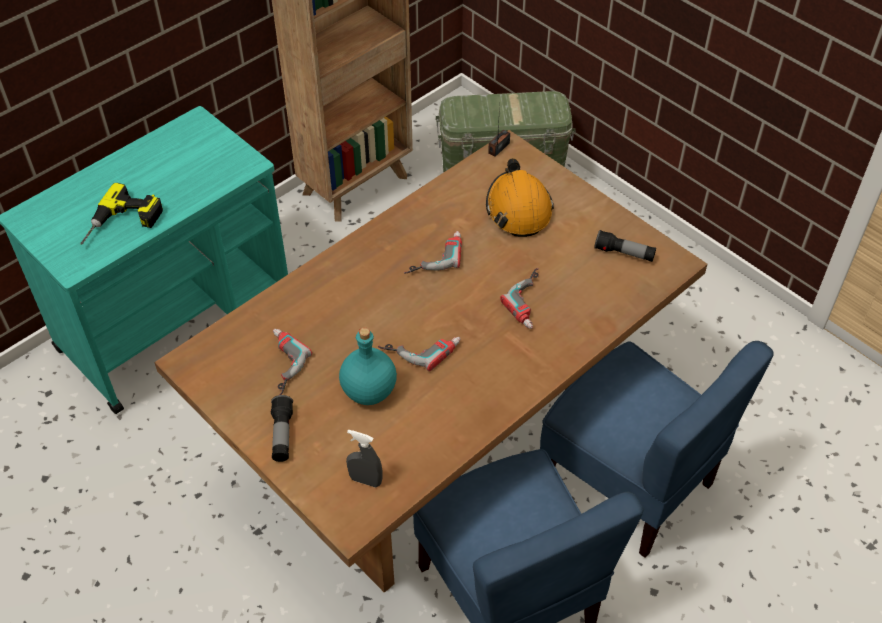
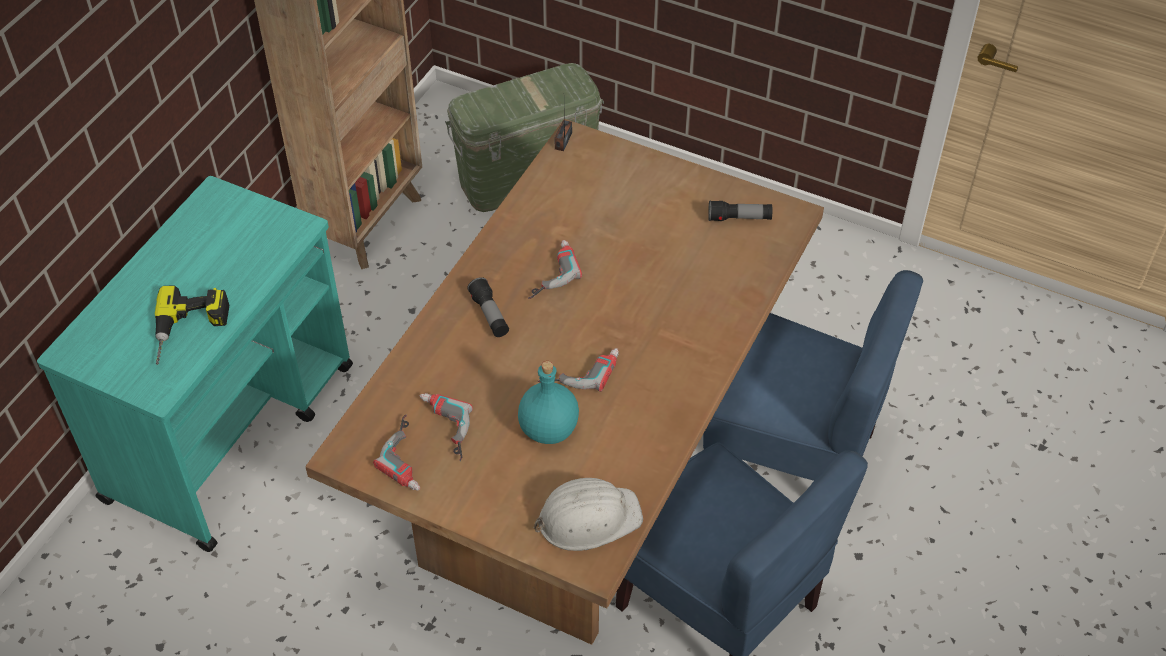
camera: 20 degrees left, 0 degrees up
(282, 434) = (480, 499): flashlight -> flashlight (489, 315)
(365, 480) = (588, 518): grey spray bottle -> white hard hat
(518, 208) = (613, 200): orange hard hat -> none
(532, 302) = (671, 292): power drill -> power drill (411, 457)

